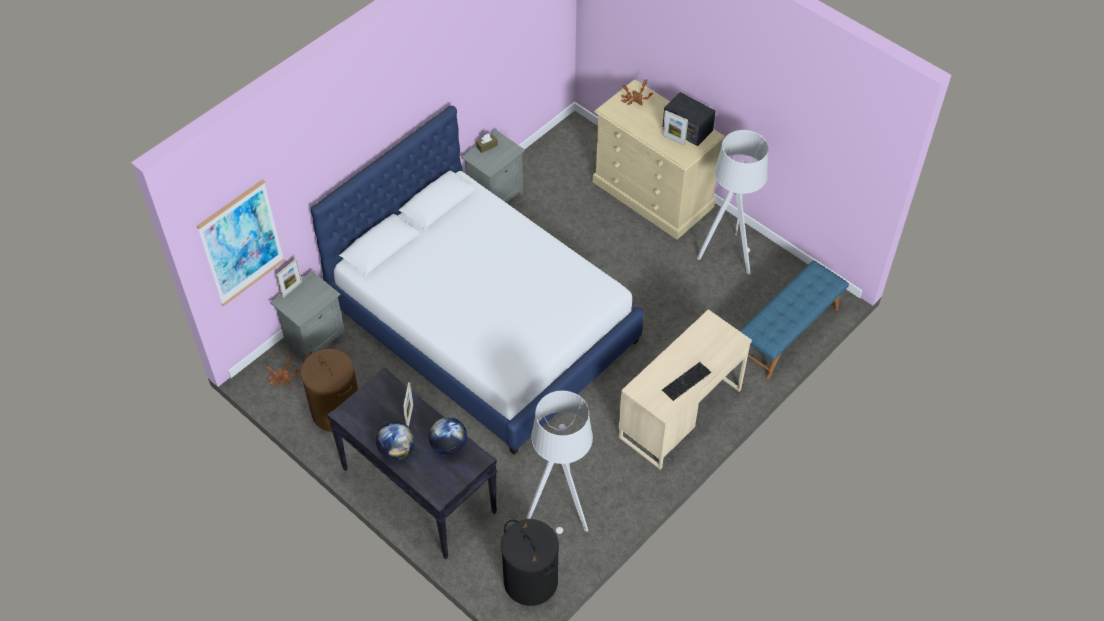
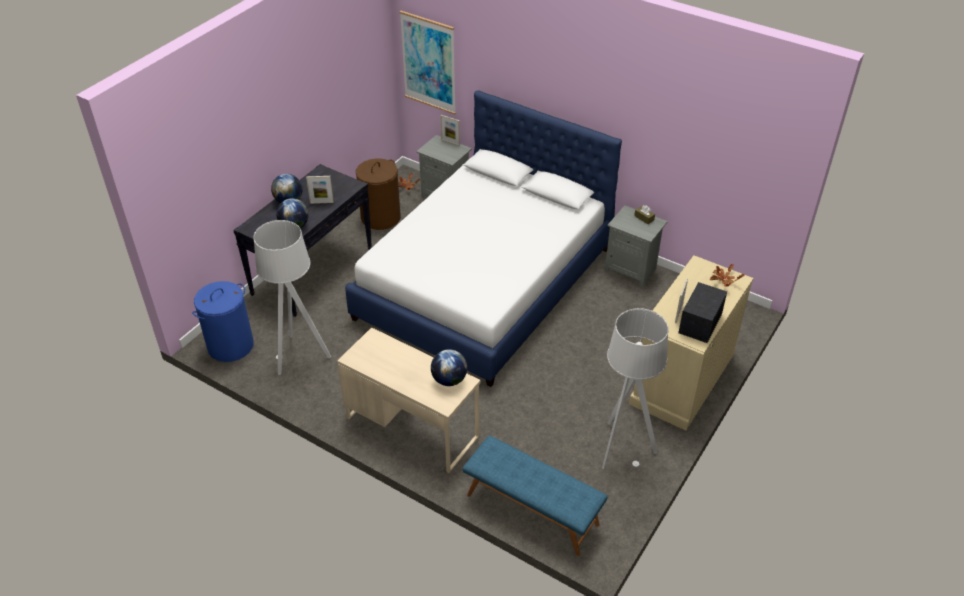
camera: 80 degrees right, 10 degrees down
(530, 581) = (230, 345): black laundry basket -> blue laundry basket
(686, 382) = (386, 371): keyboard -> none
(705, 333) = (449, 380): none -> globe

